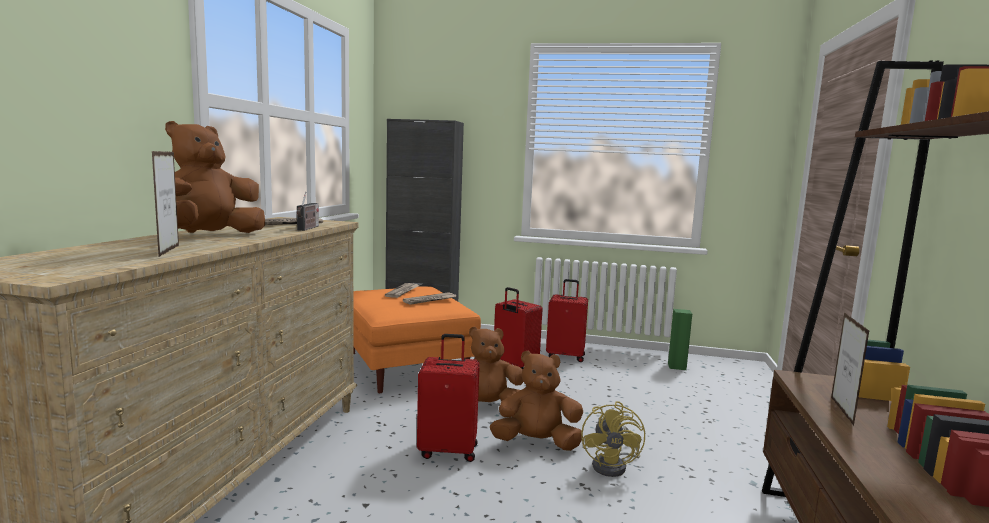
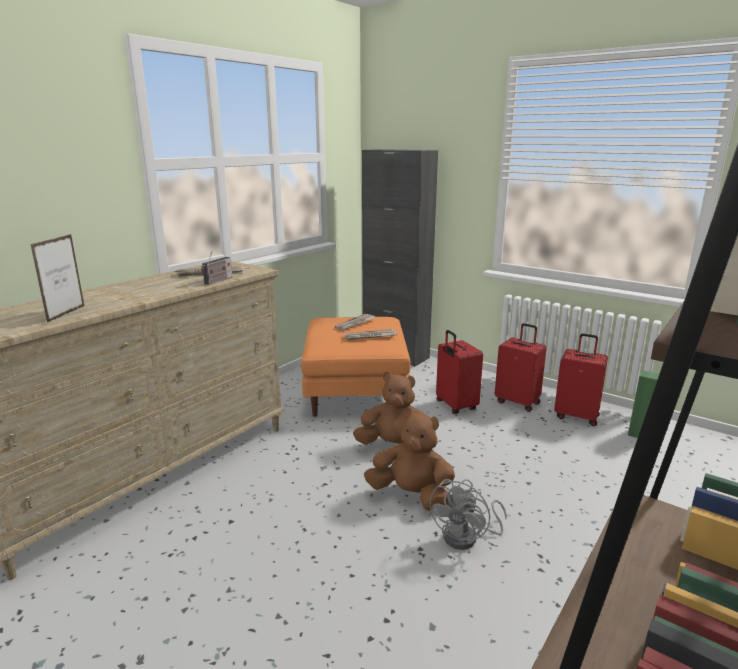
camera: 25 degrees right, 10 degrees up
(211, 235) = (128, 291): brown plush toy -> none
(448, 450) = (329, 486): red suitcase -> red suitcase (576, 416)
(614, 466) = (467, 538): yellow fan -> grey fan
(841, 411) = (636, 565): picture frame -> none

